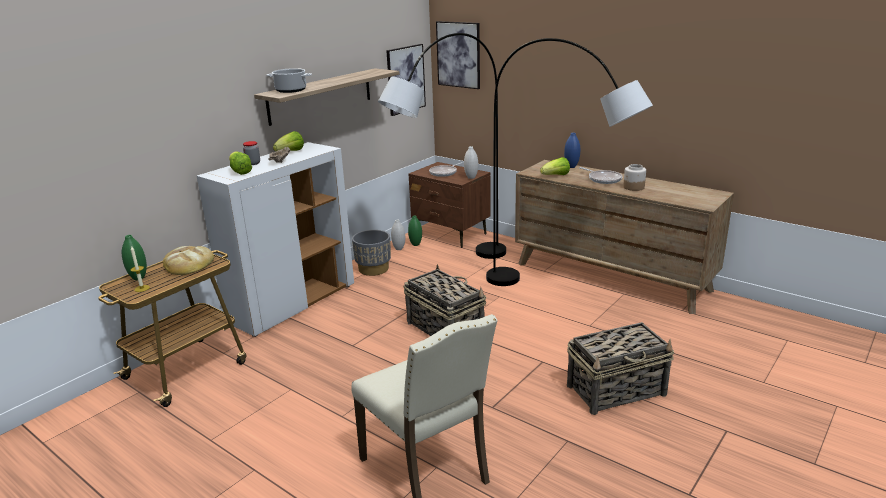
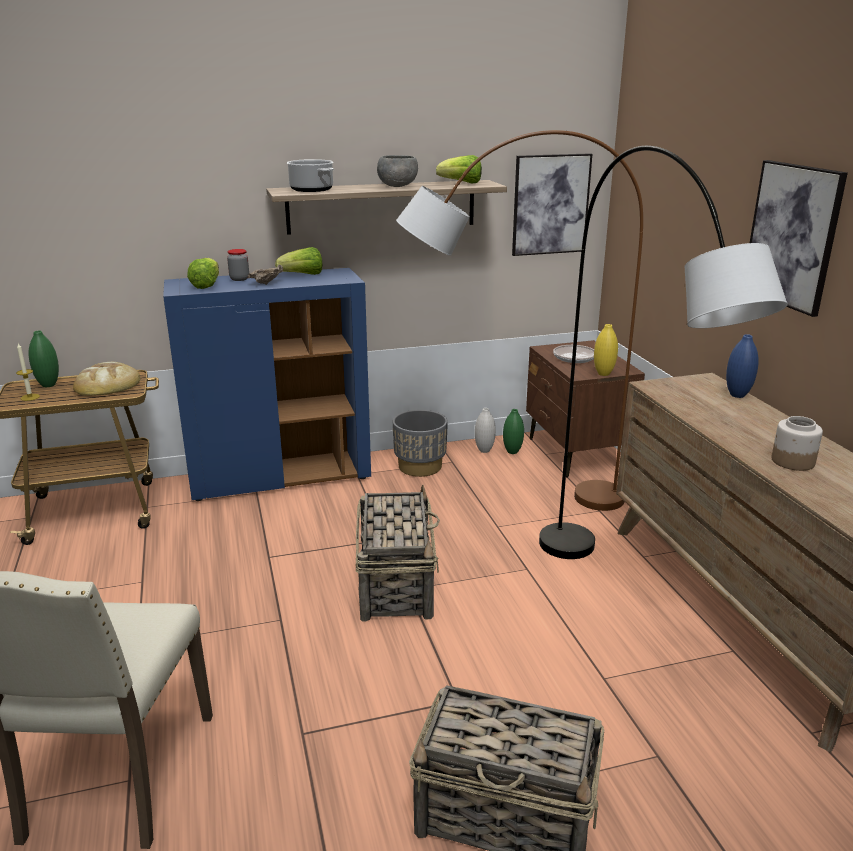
camera: 35 degrees right, 0 degrees up
(293, 304) = (281, 477): white cabinet -> blue cabinet
(337, 80) = (398, 186): none -> grey bowl
(449, 271) = (507, 504): grey floor lamp -> brown floor lamp
(458, 54) = (639, 176): picture -> picture (792, 236)
(471, 177) = (603, 374): white vase -> yellow vase
(556, 176) = (685, 403): lettuce -> lettuce (461, 183)
(603, 179) = (758, 431): frying pan -> none

